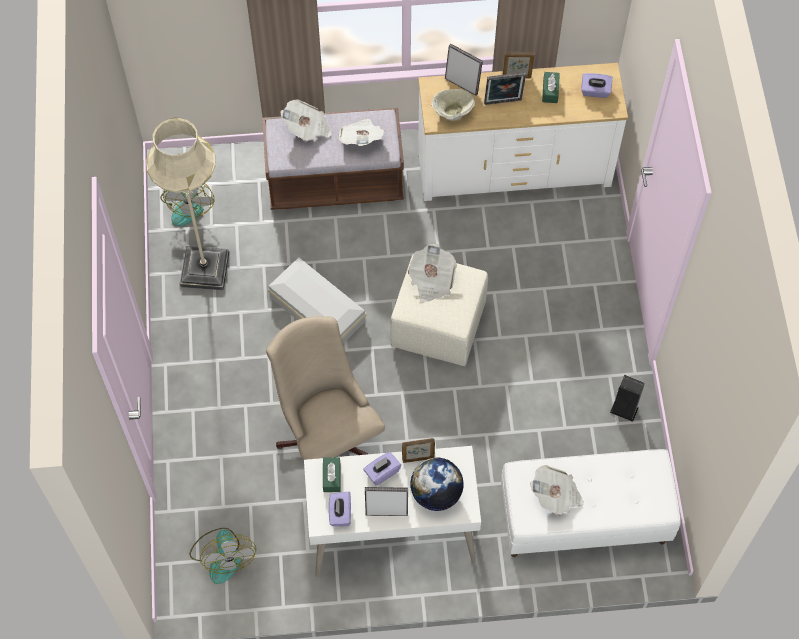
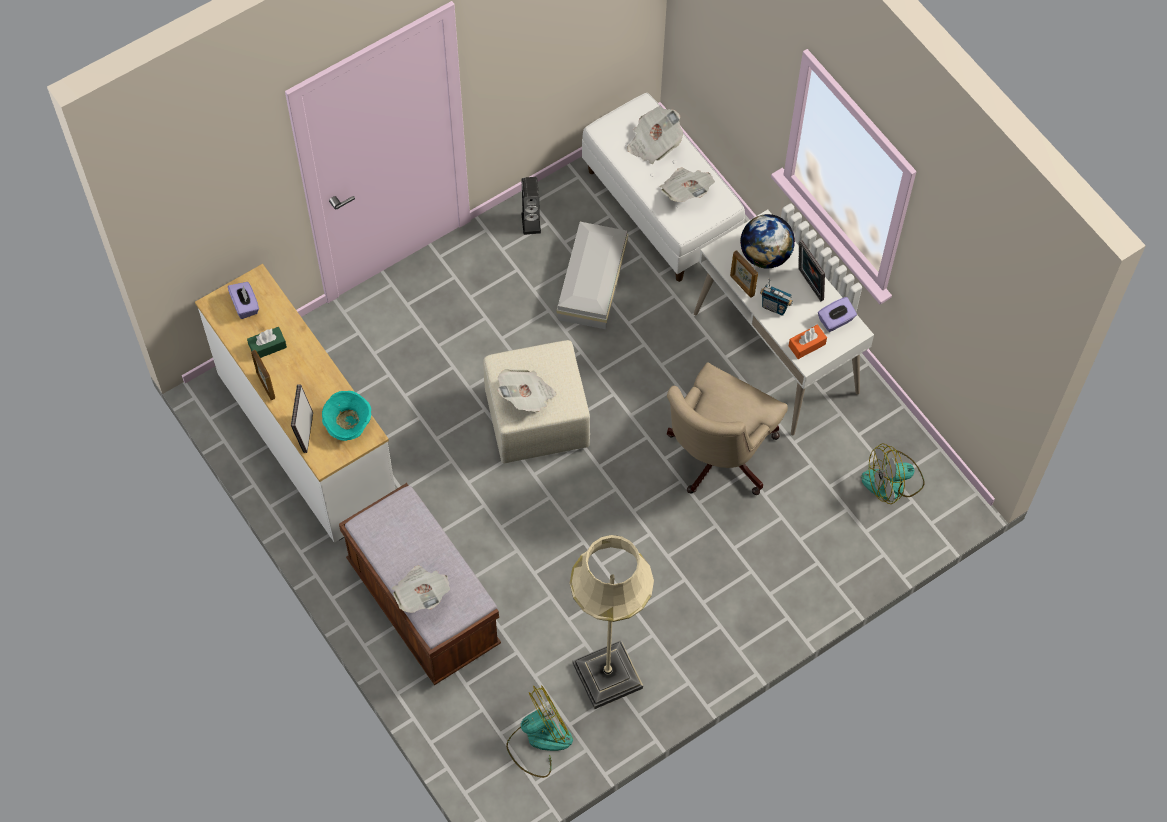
camera: 120 degrees left, 0 degrees up
(223, 555) = (893, 482): fan -> fan turned 150 degrees counterclockwise
(317, 308) = (585, 540): white storage box -> white storage box (590, 283)
(331, 477) = (807, 345): green tissue box -> orange tissue box
(361, 139) = (404, 533): newspaper -> newspaper (653, 143)
(382, 472) = (774, 307): purple tissue box -> radio
(452, 112) = (348, 424): beige bowl -> turquoise bowl
(503, 103) = (308, 383): picture frame -> none

